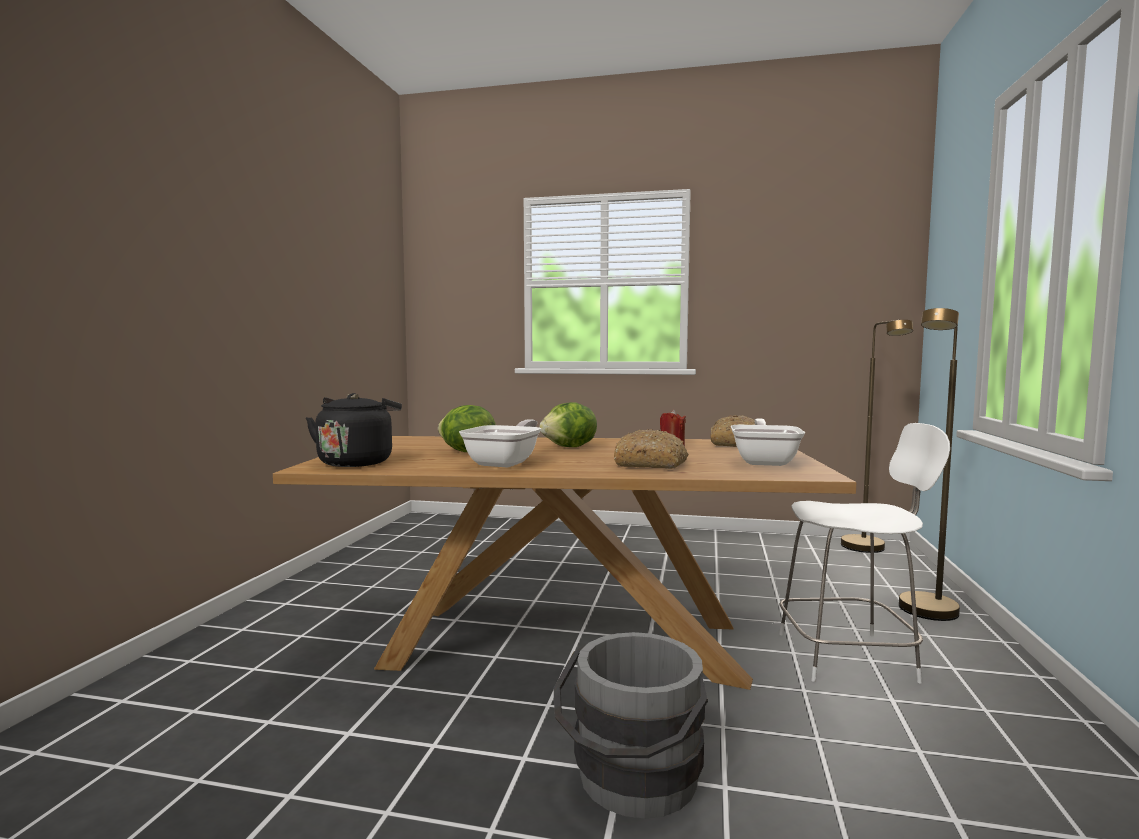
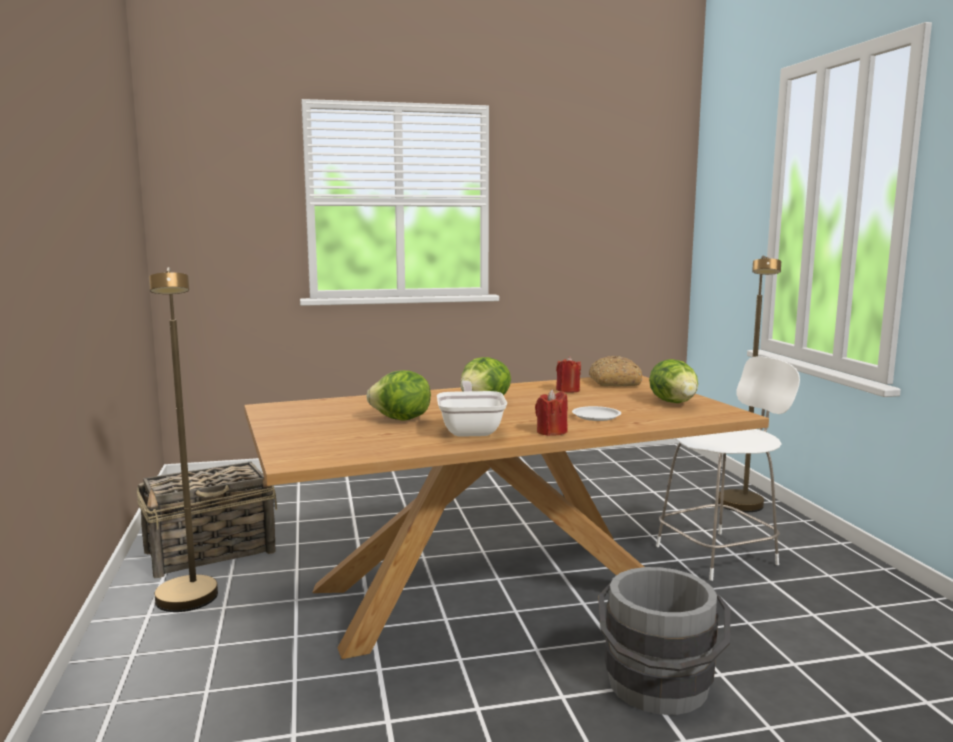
camera: 25 degrees left, 5 degrees up
(357, 462) = (323, 447): black kettle -> none
(379, 567) = (211, 552): none -> basket
(575, 470) = (551, 432): none -> red candle
(651, 464) = (596, 416): bread -> white plate
(765, 461) = (673, 402): frying pan -> lettuce
(868, 550) = (659, 457): brown floor lamp -> brown floor lamp (190, 605)

